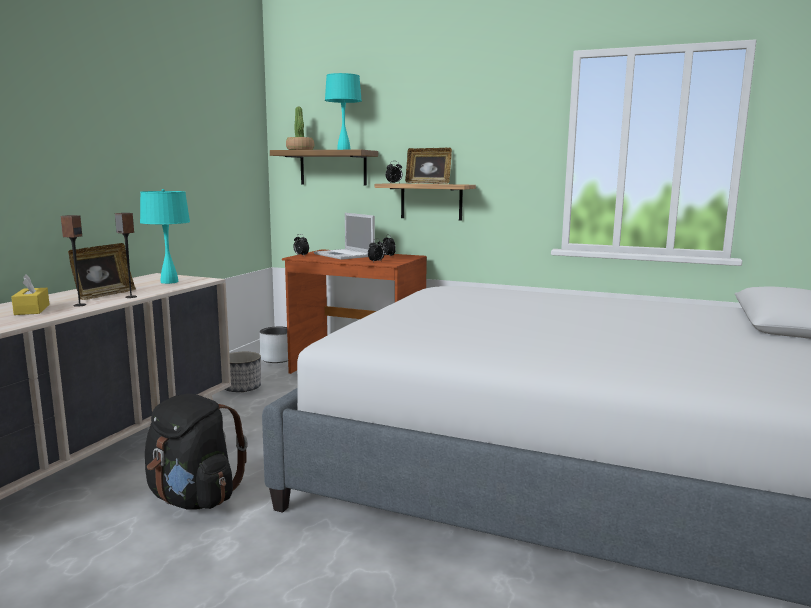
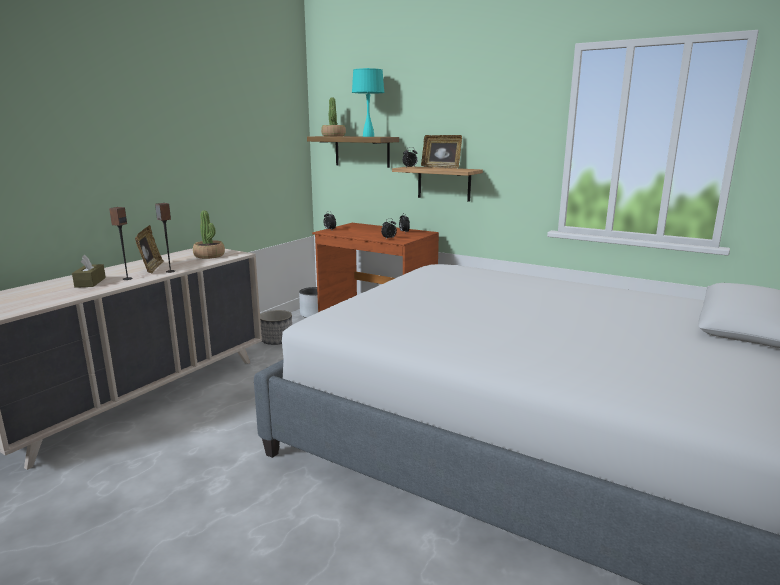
camera: 10 degrees right, 5 degrees up
(32, 310) = (90, 282): yellow tissue box -> brown tissue box
(104, 295) = (151, 268): picture frame -> picture frame turned 45 degrees counterclockwise
(170, 282) = (209, 256): turquoise table lamp -> potted plant
(193, 498) = (208, 439): black backpack -> none
(345, 255) = (367, 230): laptop -> none

